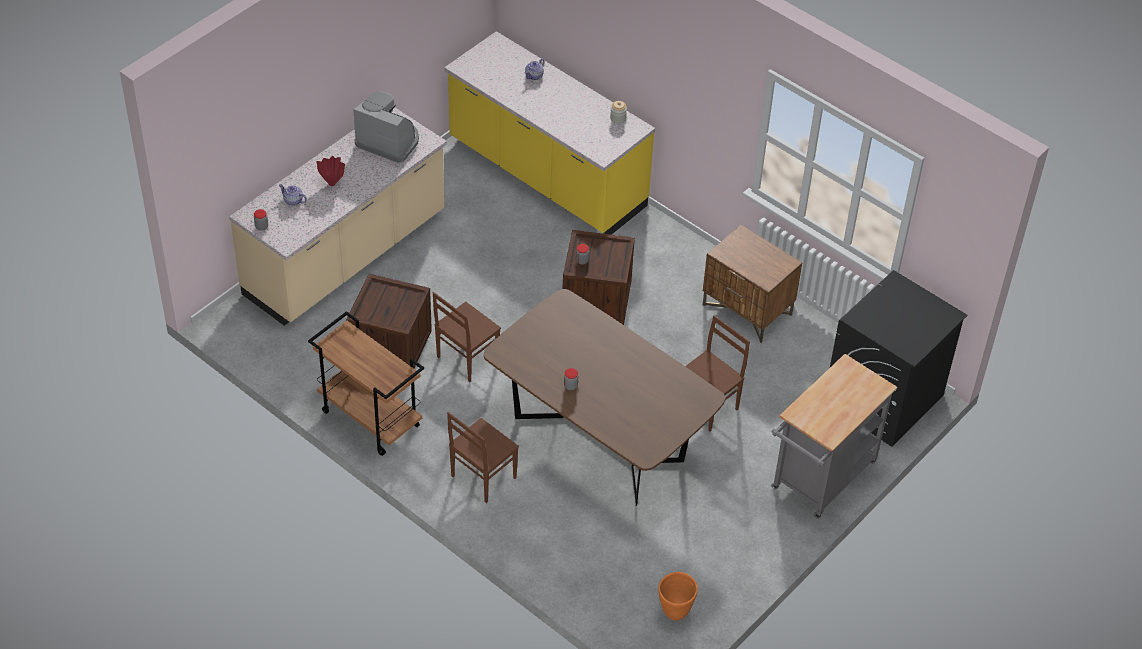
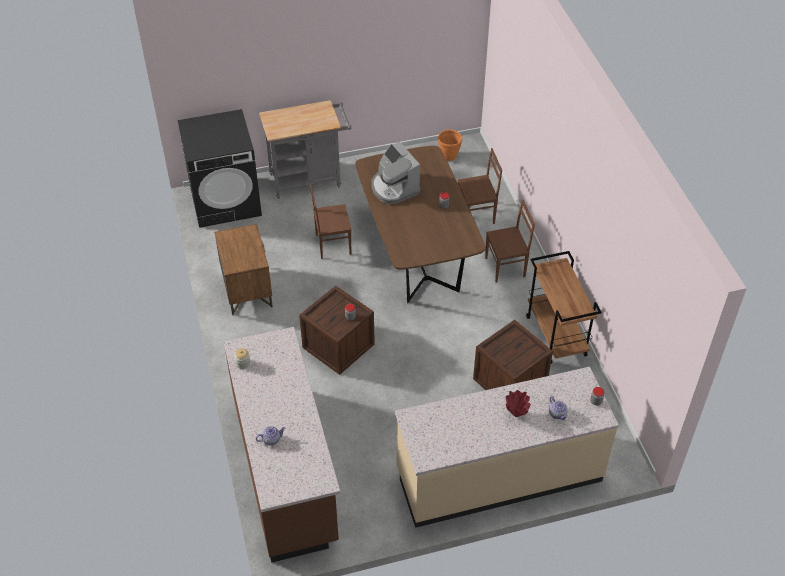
camera: 145 degrees left, 0 degrees up
(389, 141) = (443, 433): coffee machine -> coffee machine (394, 188)
(466, 358) = (462, 346): brown chair -> brown chair (476, 215)
(546, 175) = (286, 469): yellow counter -> brown counter

